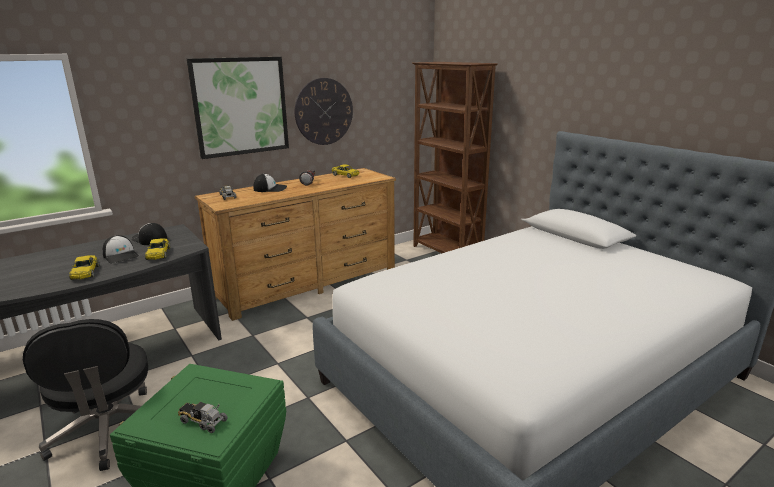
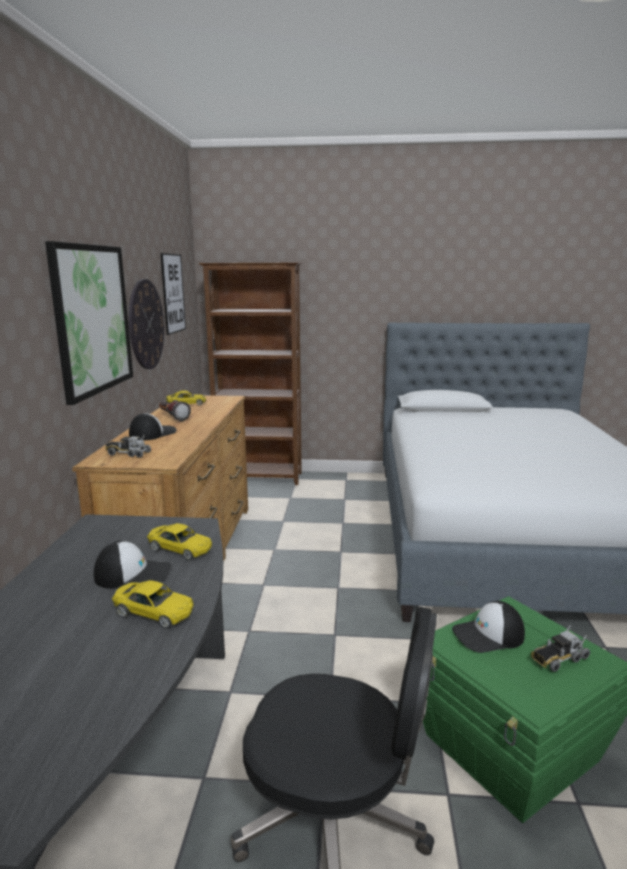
camera: 50 degrees left, 5 degrees down
(149, 239) = (102, 544): cap -> cap (488, 635)
(378, 87) = (173, 293): none -> picture

